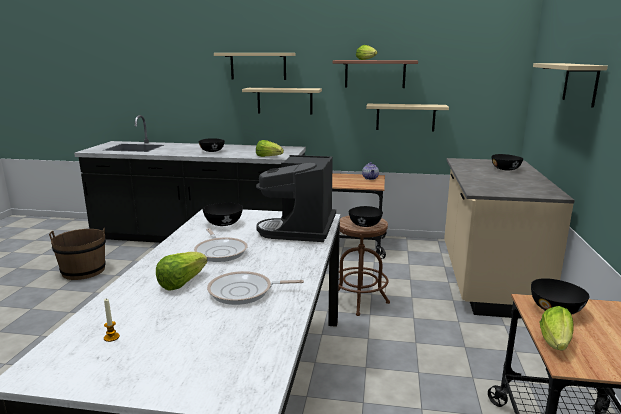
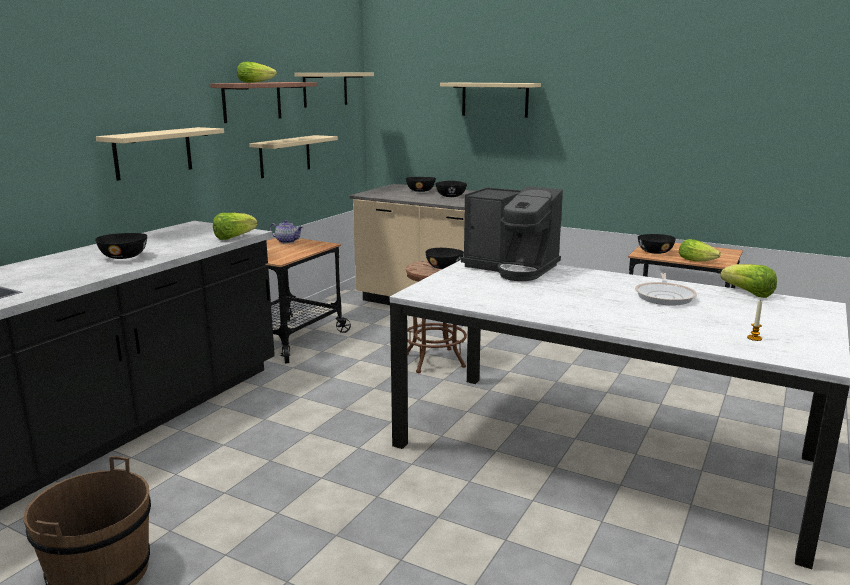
camera: 70 degrees left, 0 degrees up
(181, 283) = (641, 314): lettuce -> lettuce (748, 293)
(220, 251) = (562, 297): frying pan -> none
(223, 224) = (470, 292): black bowl -> black bowl (451, 196)
(258, 66) = (107, 97): beige shelf -> beige shelf (325, 89)

